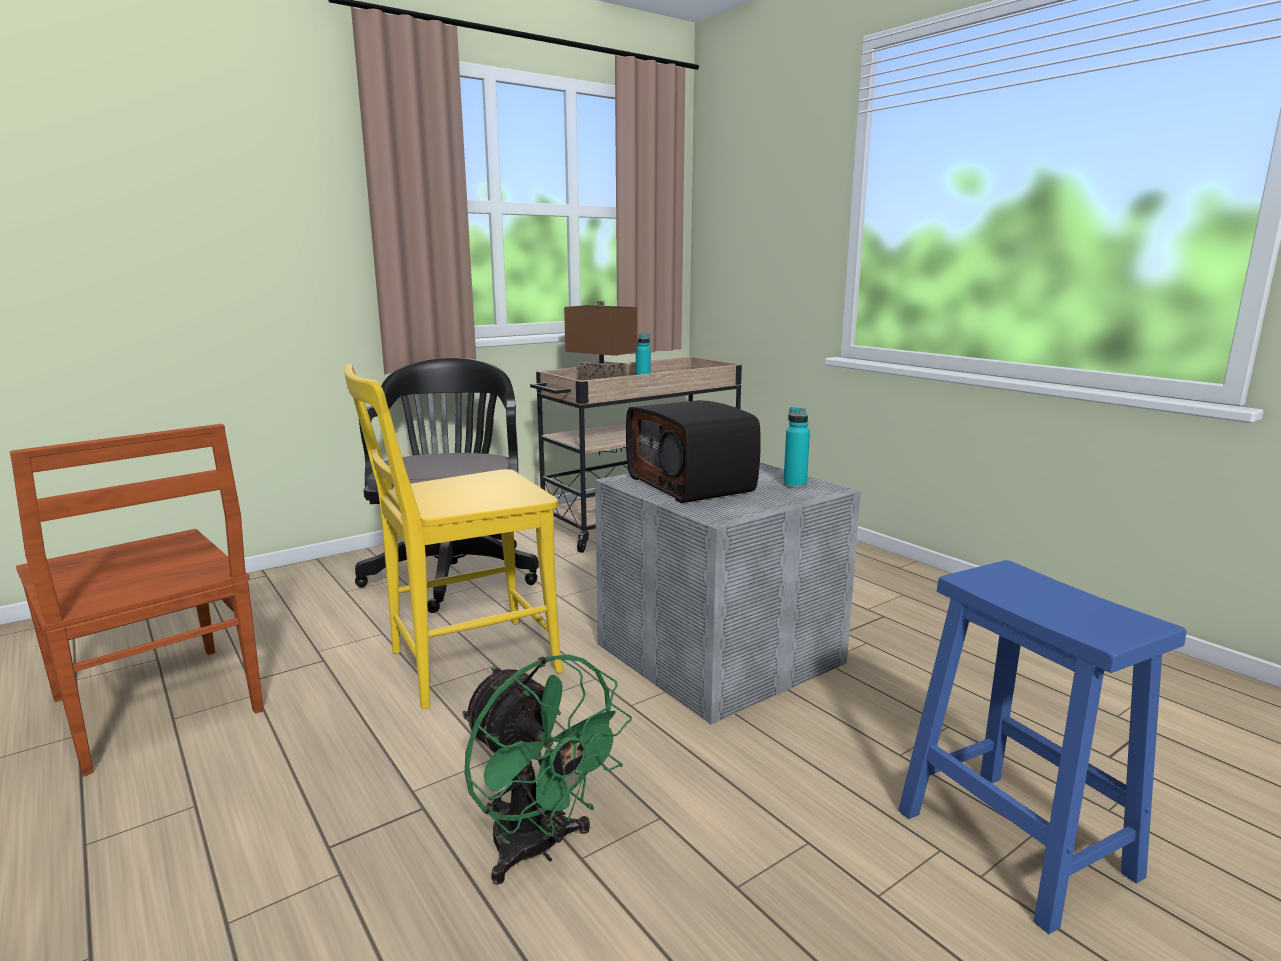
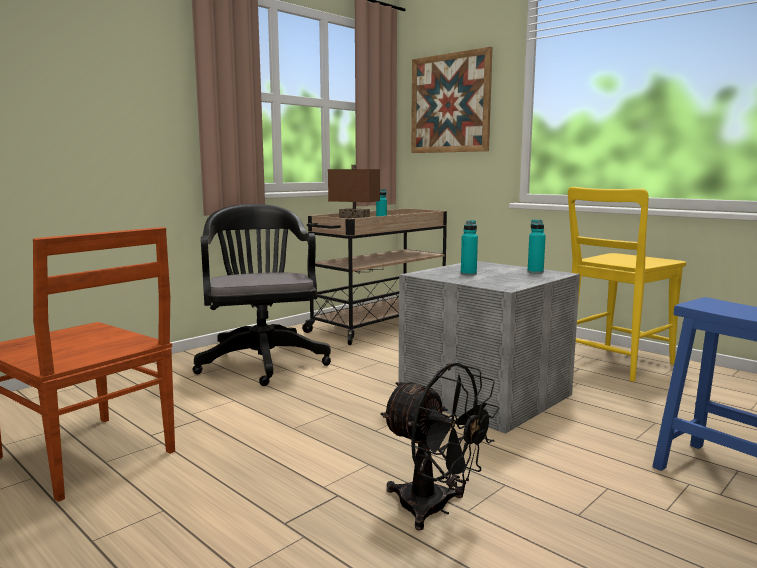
camera: 10 degrees left, 5 degrees down
(464, 663) = (309, 413): yellow chair -> yellow chair (615, 364)
(538, 849) = (435, 509): green fan -> black fan
(692, 484) = (468, 274): radio -> turquoise bottle
(755, 207) = (450, 103): none -> picture

